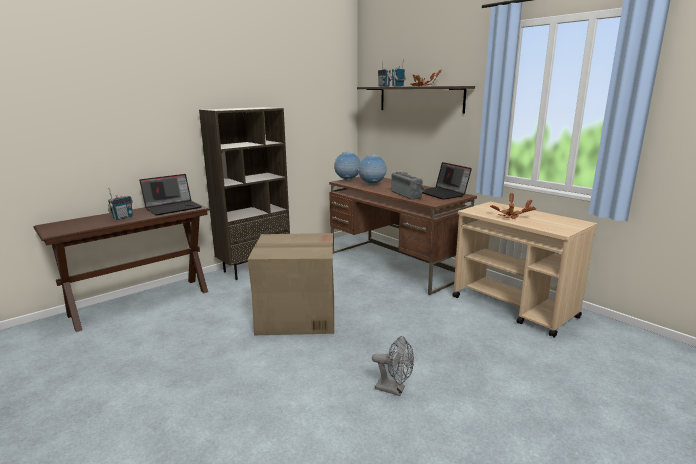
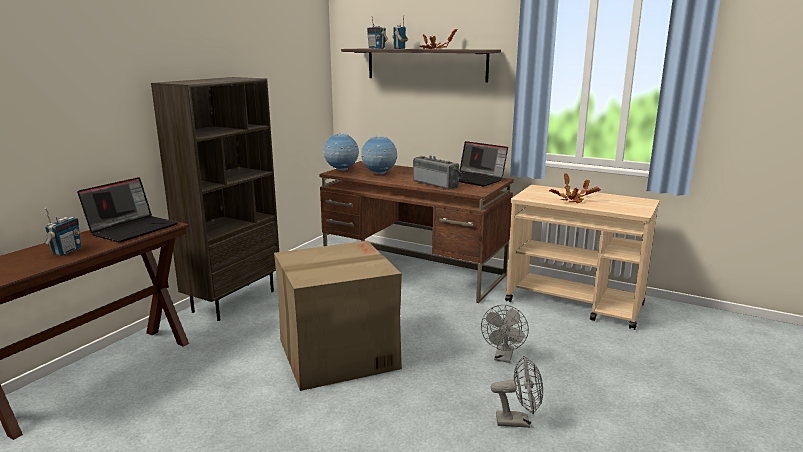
camera: 20 degrees left, 0 degrees up
(419, 339) = (503, 357): none -> grey fan

